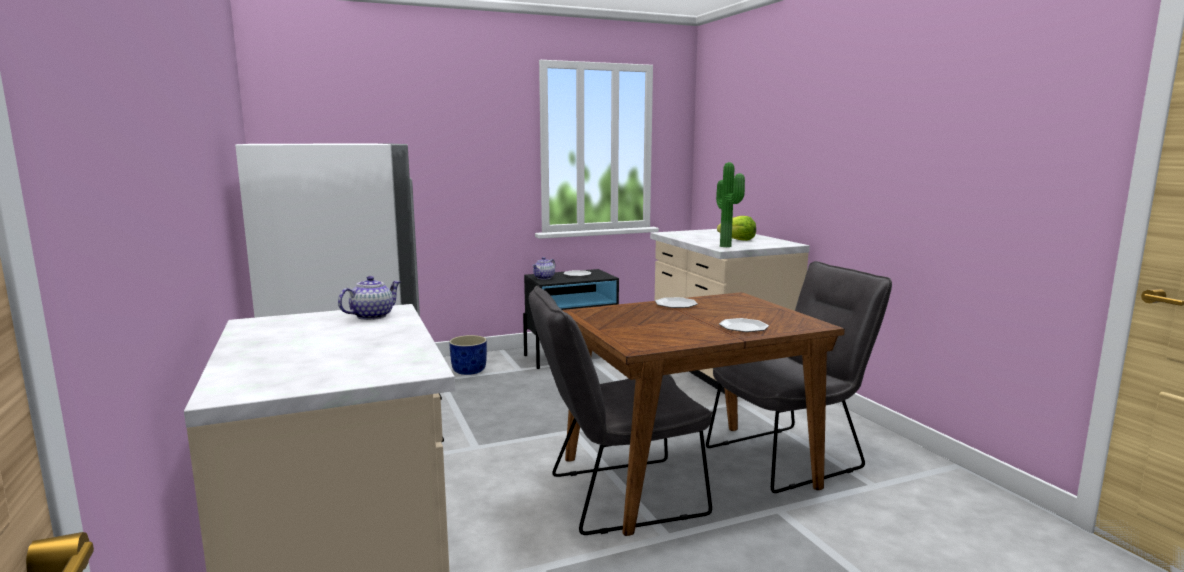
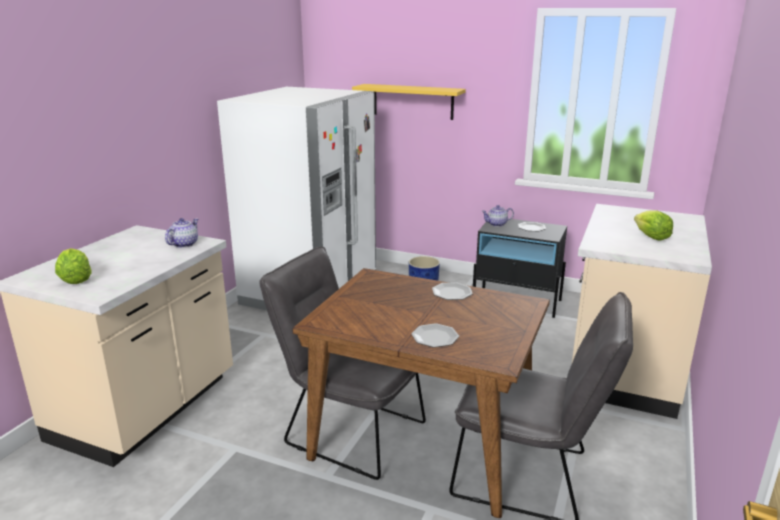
camera: 45 degrees right, 10 degrees up
(328, 370) = (76, 279): none -> lettuce
(372, 316) = (184, 244): teapot -> teapot turned 60 degrees counterclockwise
(411, 160) = (413, 101): none -> yellow shelf
(727, 246) = (609, 243): potted plant -> none

